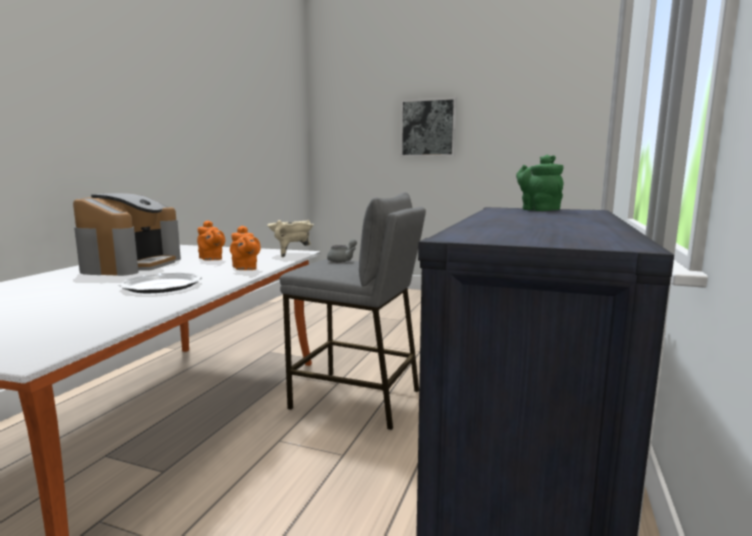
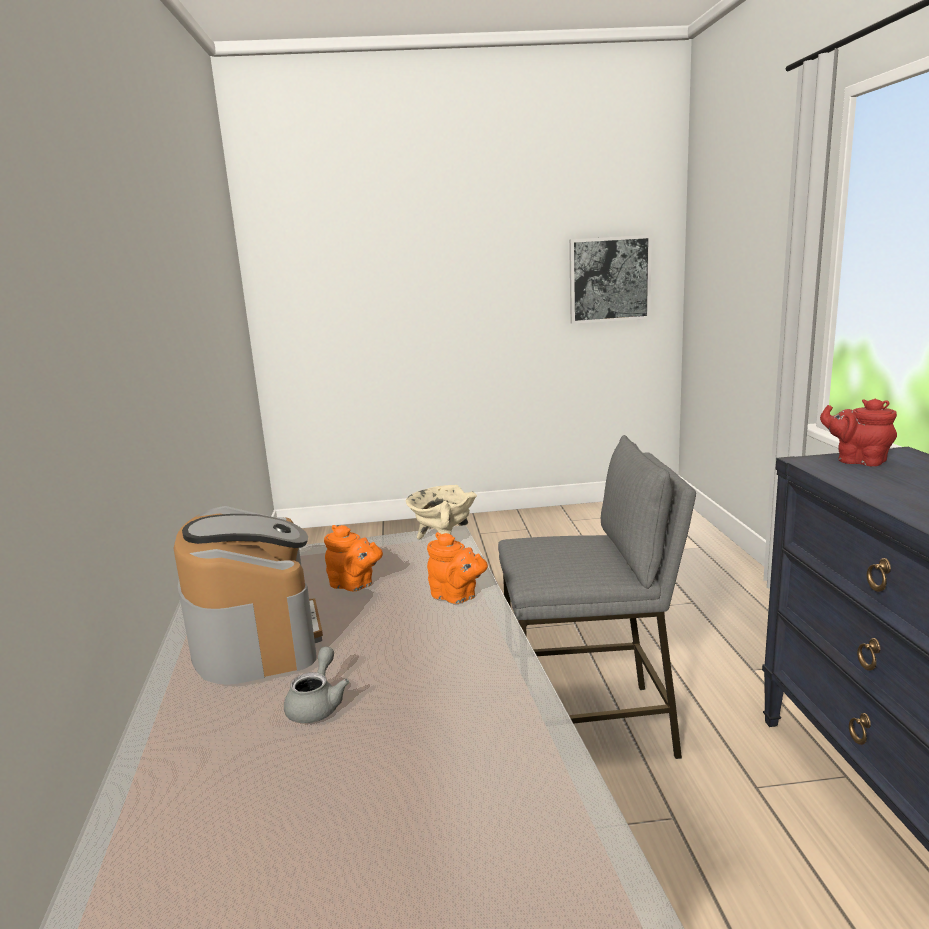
camera: 25 degrees left, 5 degrees up
(161, 286) = (429, 676): plate -> none
(343, 260) = (547, 542): grey teapot -> grey teapot (317, 704)
(428, 128) = (447, 280): picture -> picture (609, 279)
(538, 209) = (857, 460): green teapot -> red teapot

